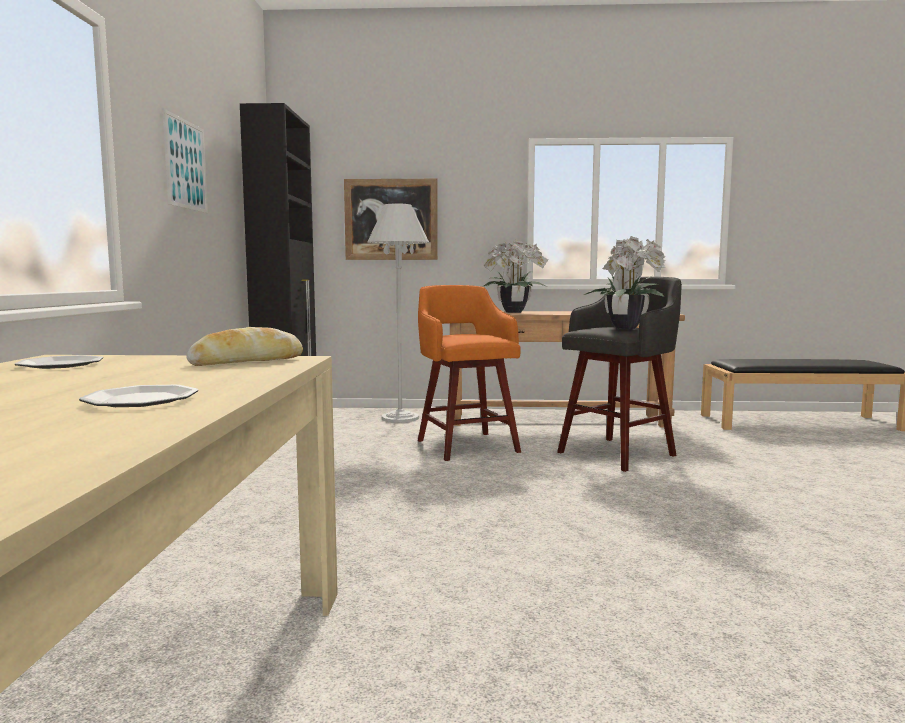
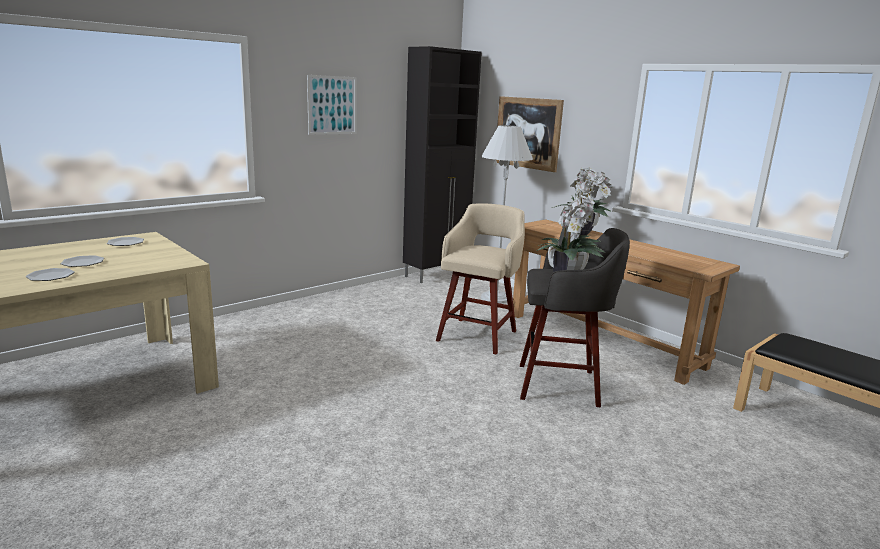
camera: 45 degrees right, 10 degrees up
(109, 384) = (82, 263): none -> plate
(247, 361) = (168, 259): bread -> none
(466, 445) = (478, 335): orange stool -> beige stool

